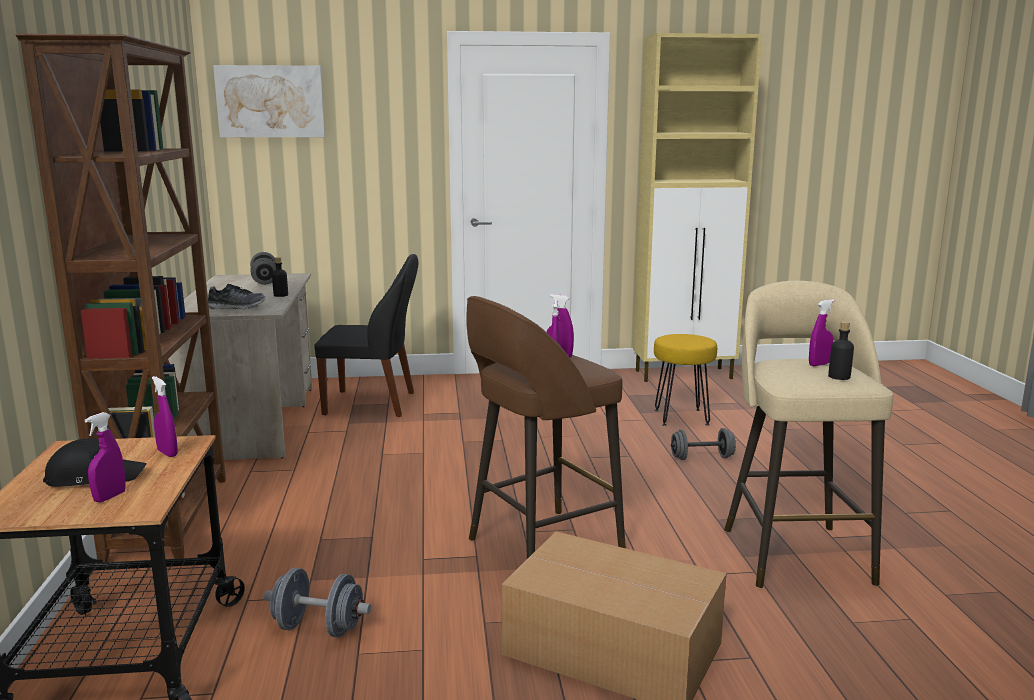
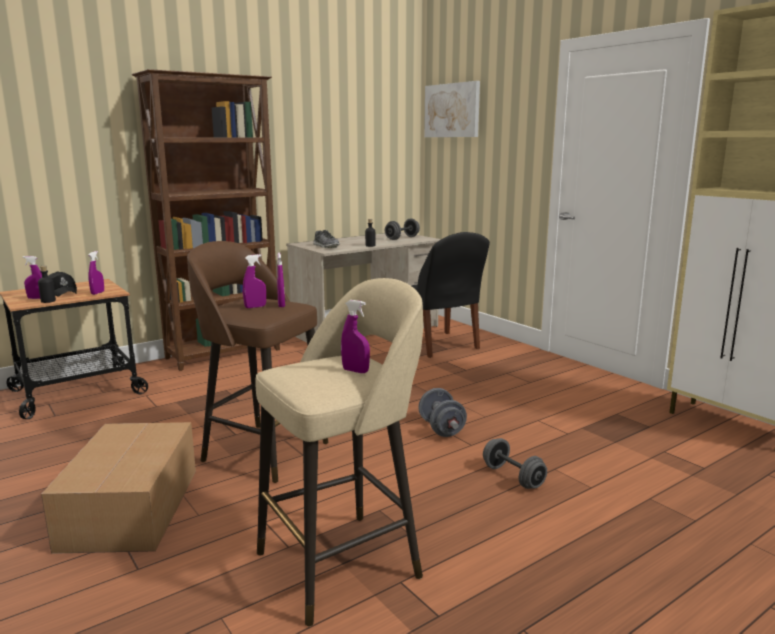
camera: 60 degrees right, 0 degrees up
(318, 628) = (123, 418): grey dumbbell -> grey dumbbell (441, 429)
(682, 417) = (604, 448): yellow stool -> none
(839, 376) = (317, 381): black bottle -> black bottle (48, 301)

